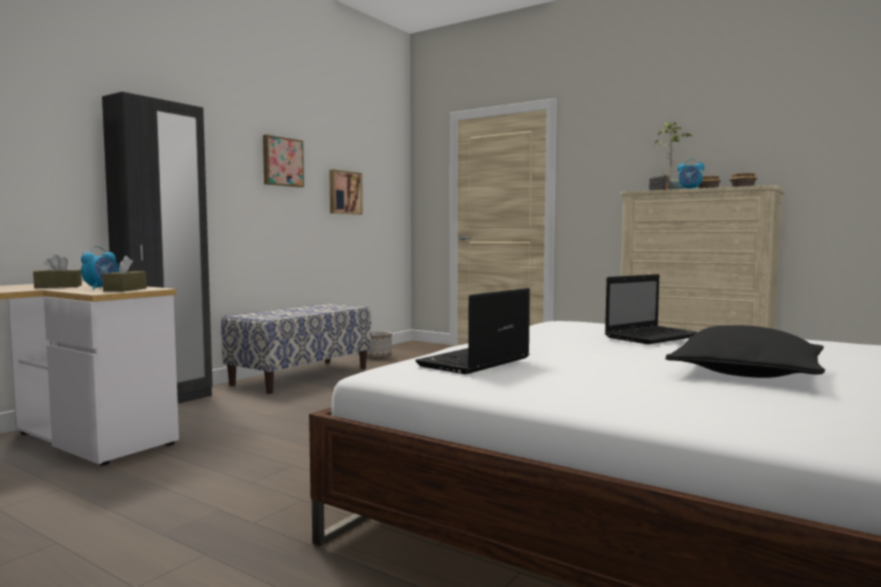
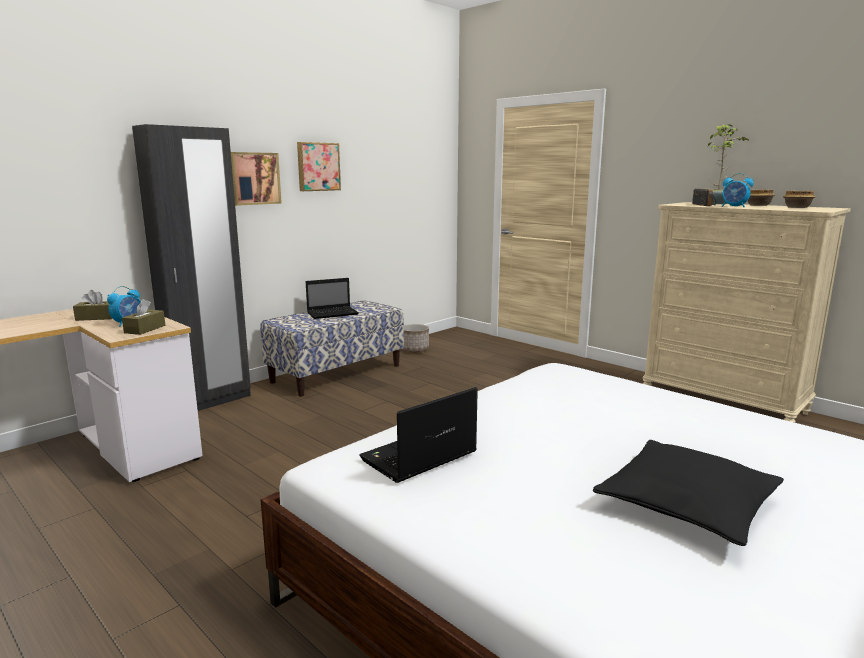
camera: 10 degrees right, 10 degrees up
(344, 192) = (384, 189): picture -> picture (254, 178)
(654, 336) = (630, 416): laptop -> laptop (333, 313)

